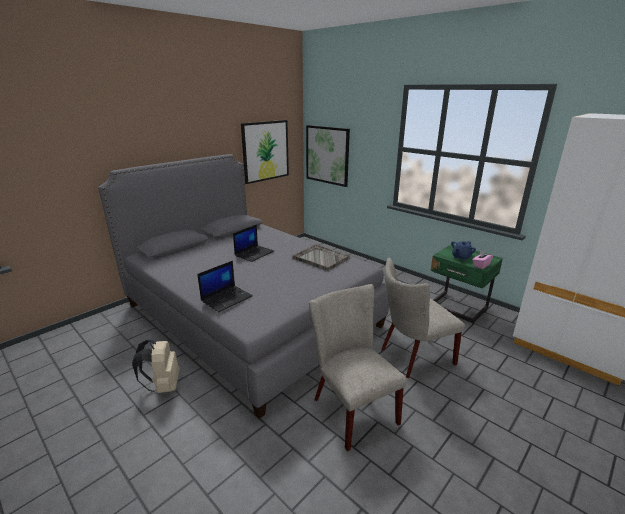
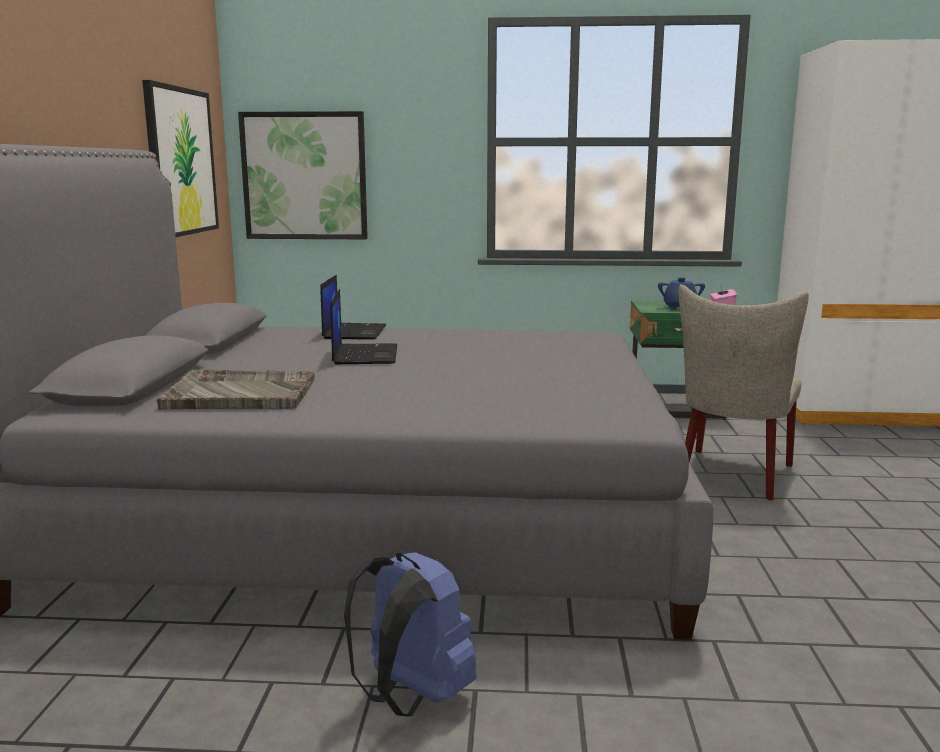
camera: 40 degrees left, 10 degrees down
(163, 386) = (411, 697): beige backpack -> blue backpack
(227, 298) = (497, 405): laptop -> laptop (354, 332)
(320, 258) = (503, 338): grey tray -> grey tray (239, 393)
(351, 407) = (777, 561): beige chair -> none

